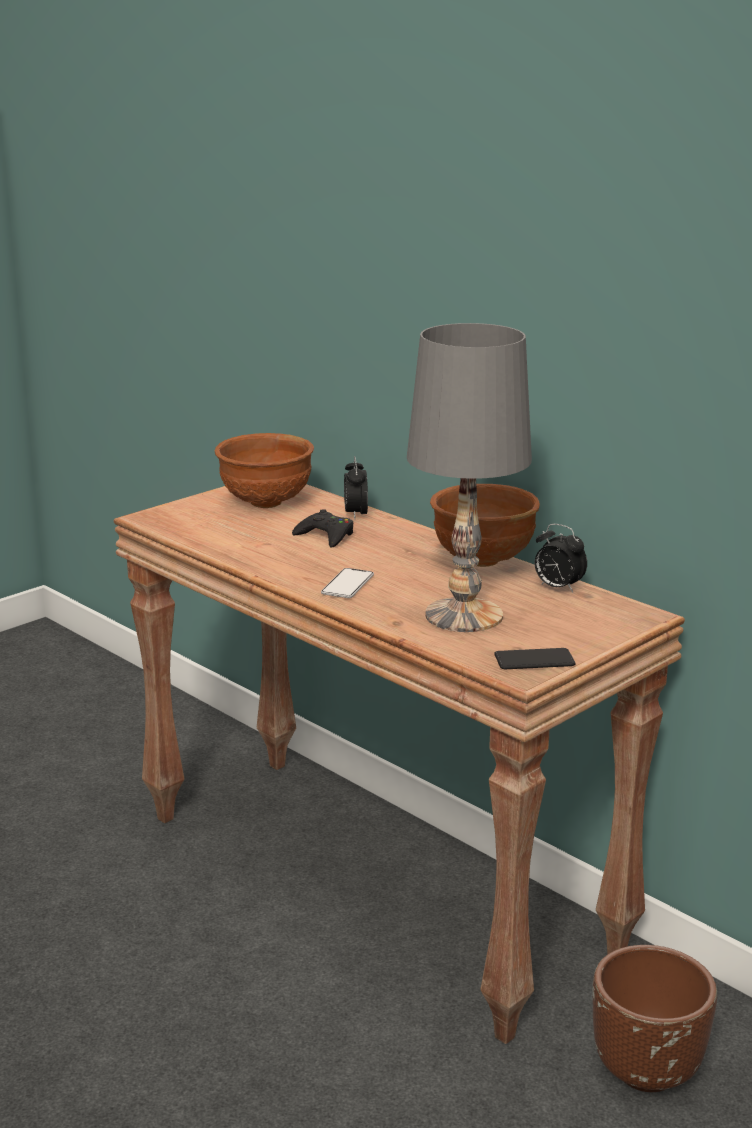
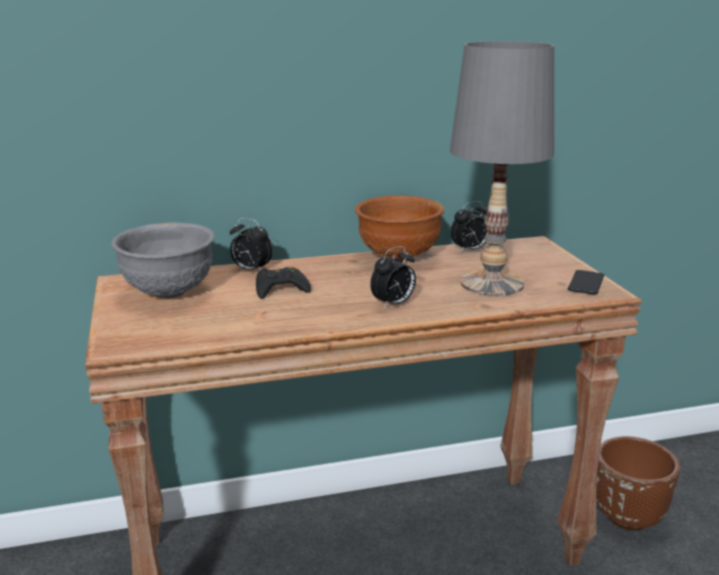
camera: 60 degrees left, 0 degrees up
(264, 502) = (168, 293): brown bowl -> grey bowl
(347, 585) = (393, 304): phone -> alarm clock

